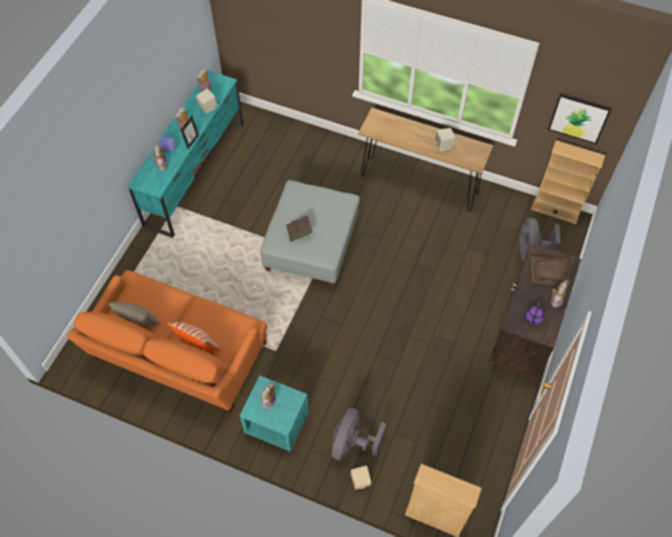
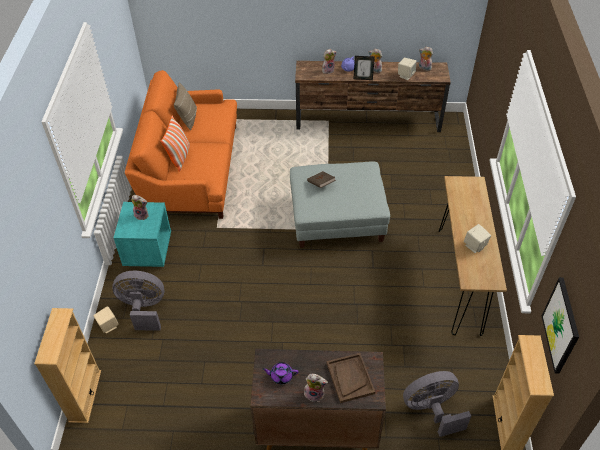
camera: 70 degrees right, 10 degrees down
(195, 173) = (368, 121): turquoise tv stand -> brown tv stand

